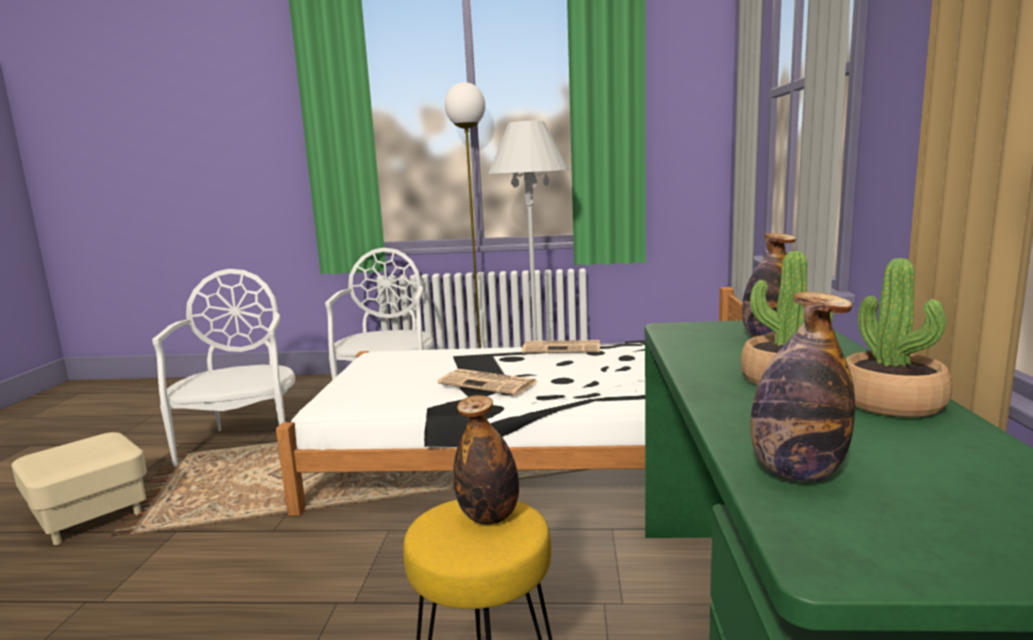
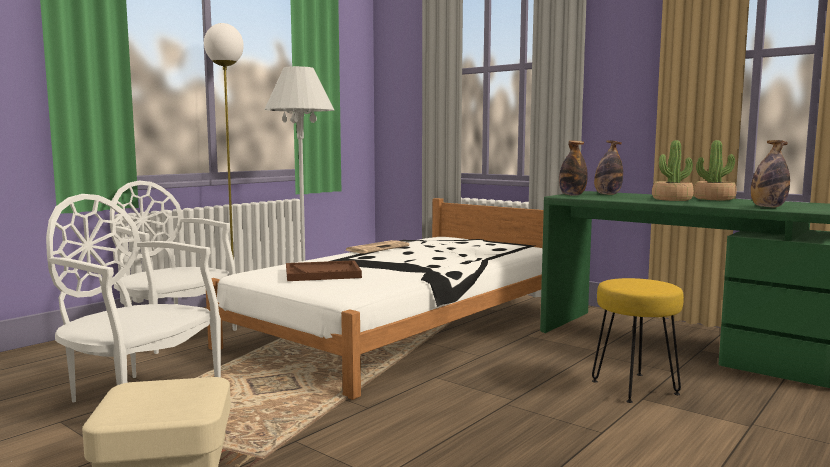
camera: 55 degrees left, 5 degrees down
(404, 371) = (323, 273): none -> brown tray
(489, 383) = (412, 264): newspaper -> none
(489, 516) = (633, 281): bottle -> bottle (572, 195)

